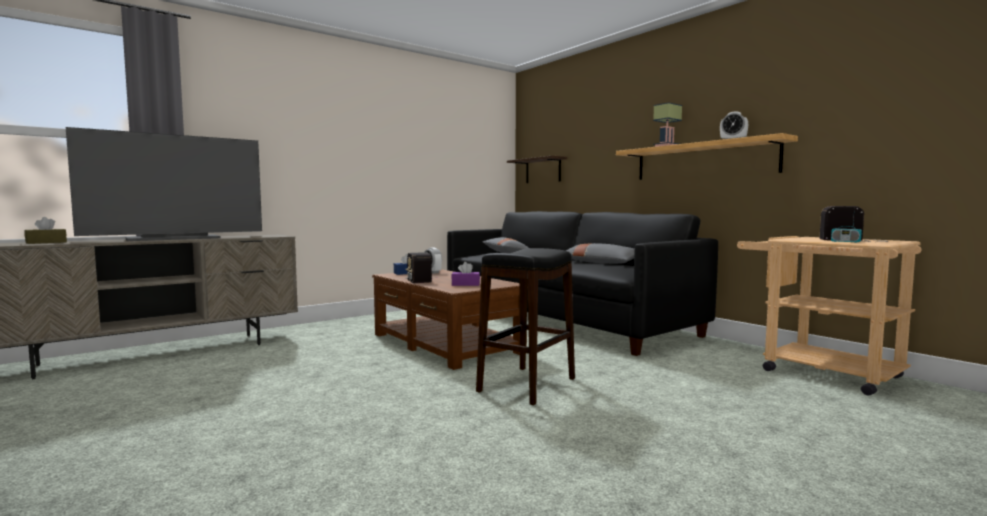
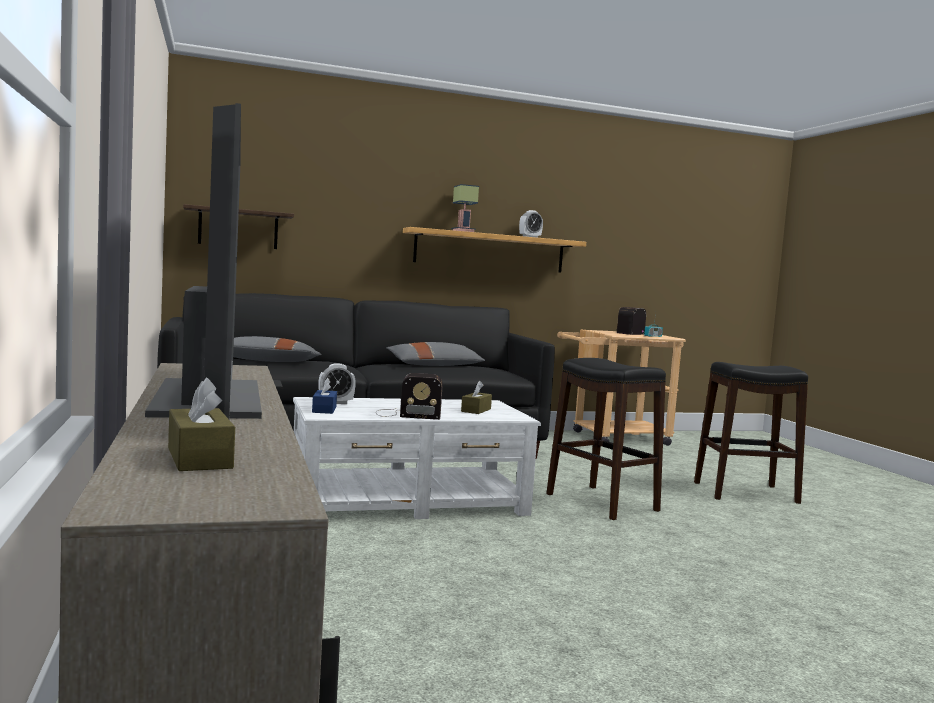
camera: 70 degrees left, 0 degrees up
(445, 343) = (409, 501): brown coffee table -> white coffee table
(465, 284) = (476, 410): purple tissue box -> brown tissue box
(702, 443) = (745, 492): none -> black stool

